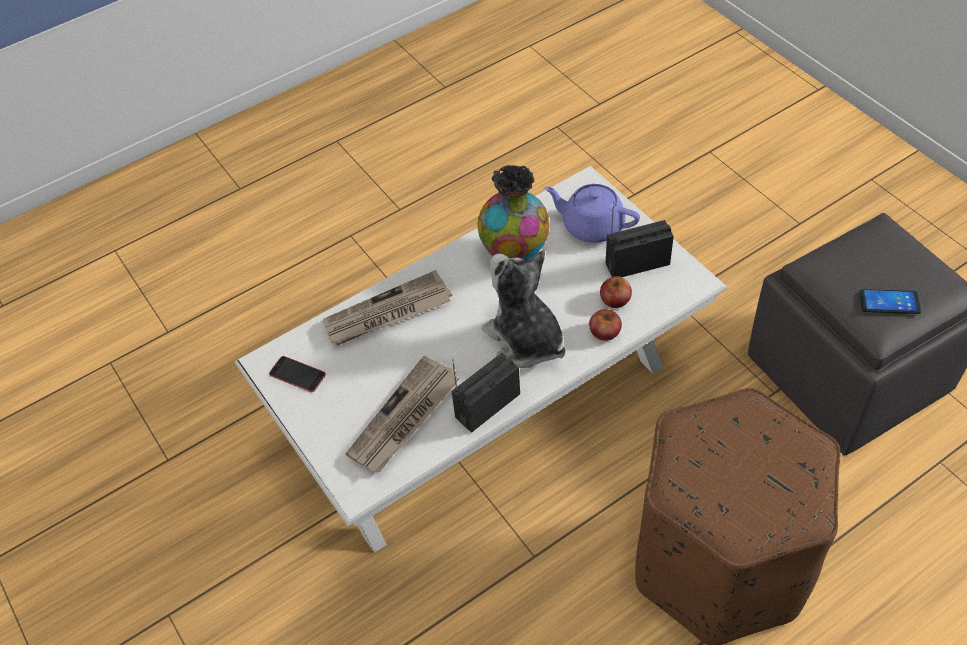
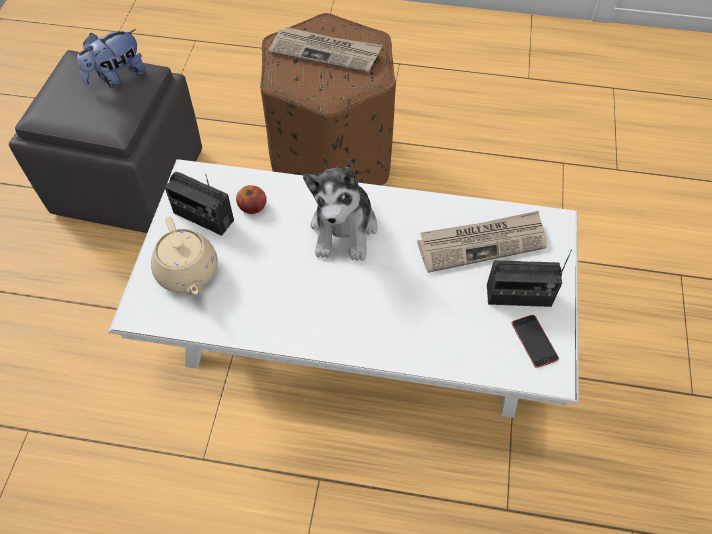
camera: 140 degrees left, 5 degrees up
(387, 313) = (417, 334): newspaper -> newspaper (326, 52)
(487, 405) = (418, 207): radio -> radio (518, 296)
(515, 254) = (269, 299): vase -> none
(591, 225) = (188, 272): purple teapot -> beige teapot
(605, 332) = (288, 191): apple -> none
(889, 302) = (117, 77): phone -> plush toy

